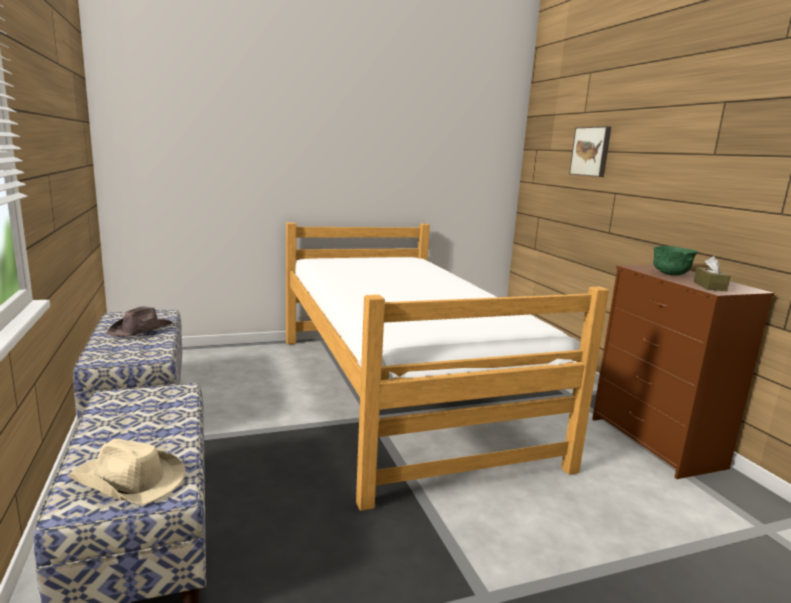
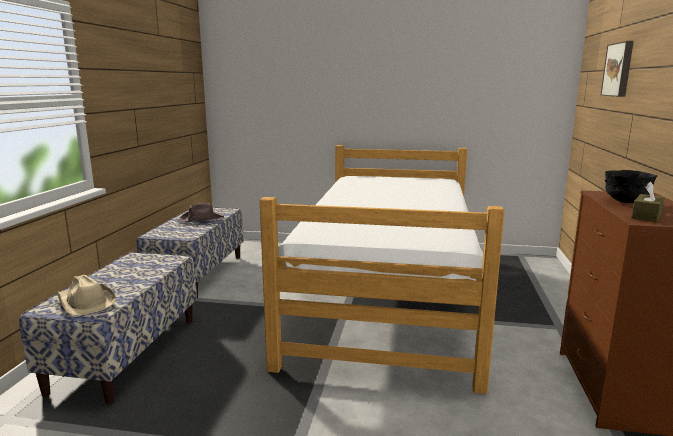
camera: 30 degrees right, 0 degrees up
(670, 274) = (626, 202): green bowl -> black bowl

